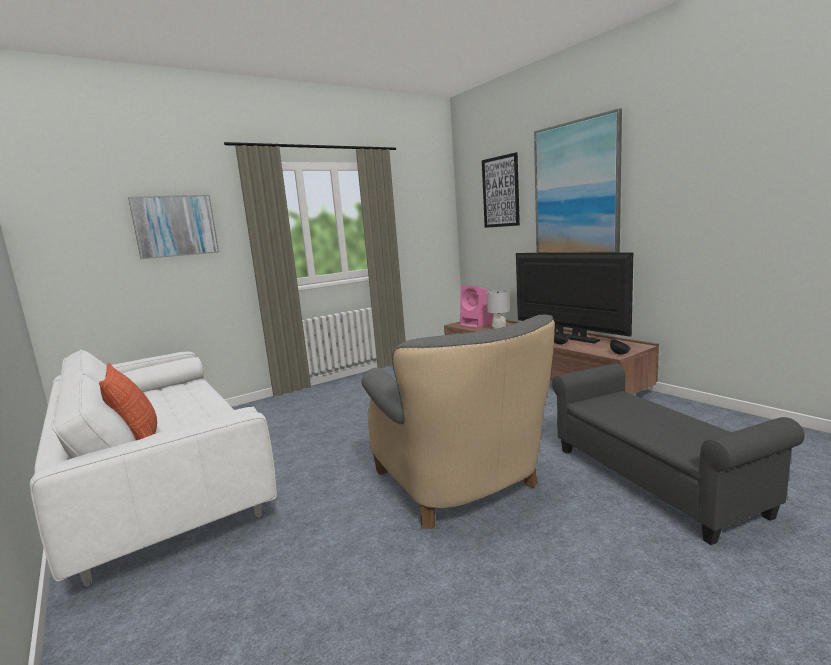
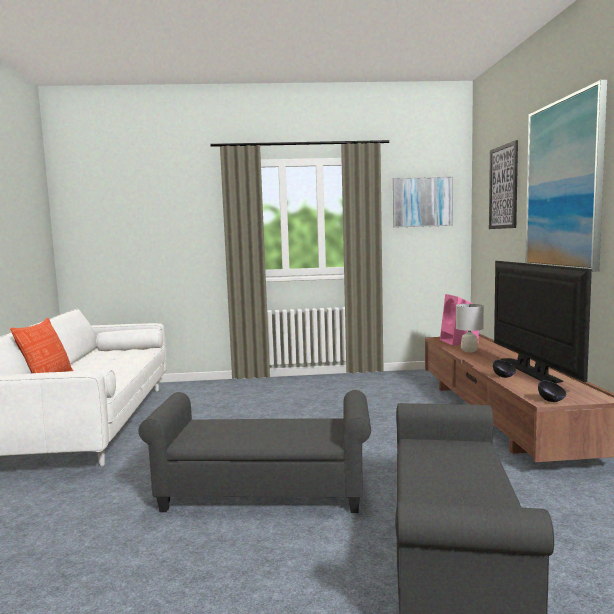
camera: 30 degrees right, 5 degrees down
(175, 226) = (167, 216): picture -> picture (422, 202)
(459, 484) = (263, 492): grey armchair -> grey ottoman

